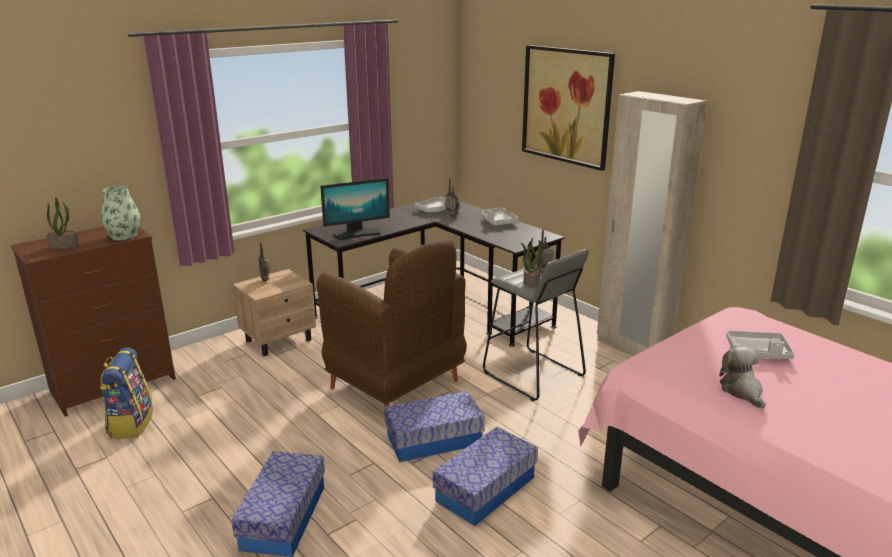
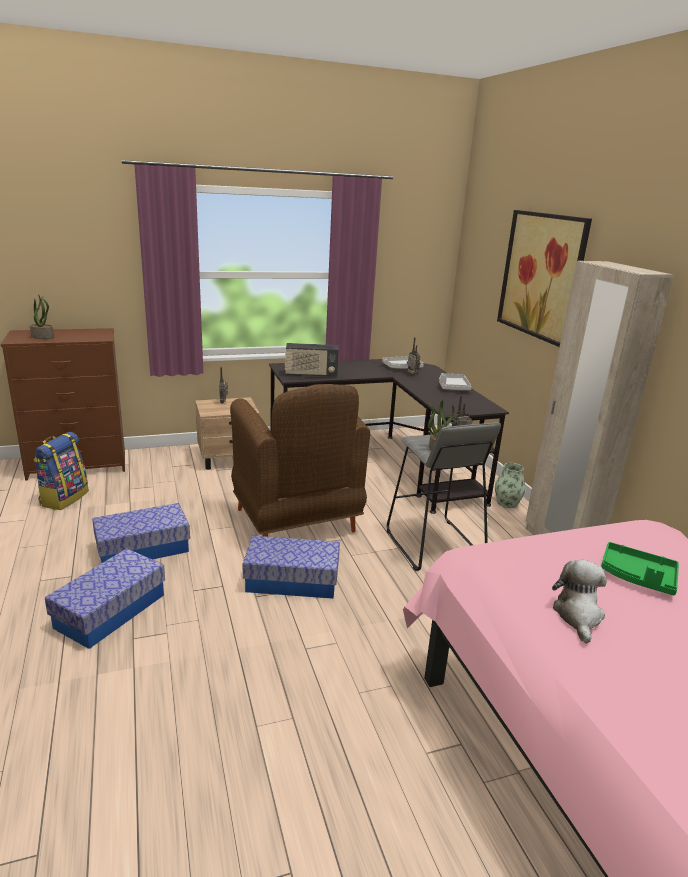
camera: 20 degrees right, 0 degrees up
(124, 236) = (93, 337): vase -> vase (507, 503)
(357, 234) = (311, 375): monitor -> radio
(485, 489) = (304, 643): storage box -> storage box (143, 548)
(758, 352) = (637, 577): grey tray -> green tray

